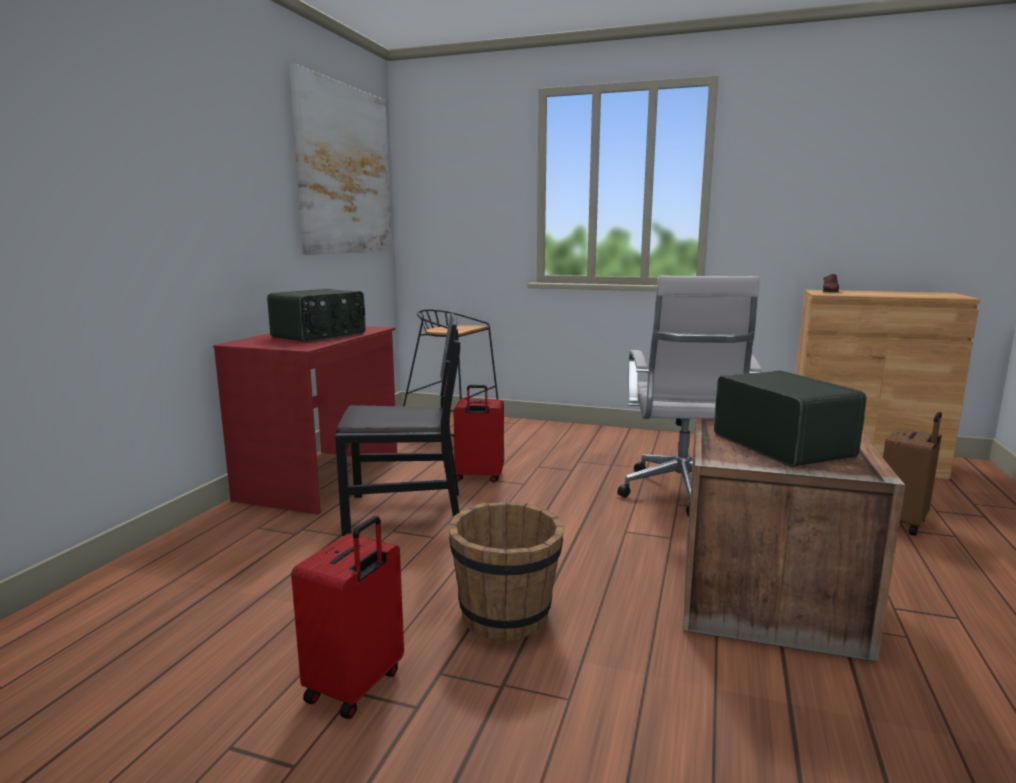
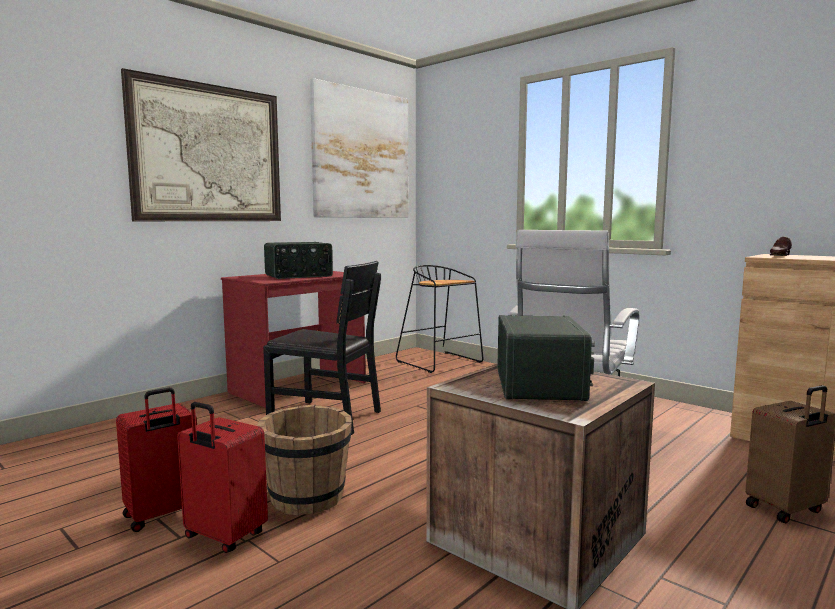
camera: 25 degrees right, 5 degrees down
(184, 166) = (209, 153): none -> picture
(479, 477) = (410, 403): red suitcase -> red suitcase (223, 537)

